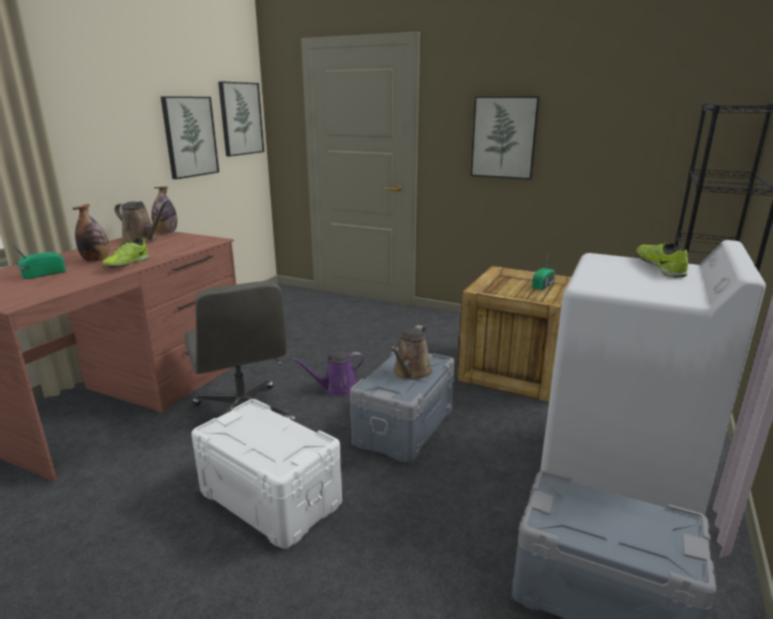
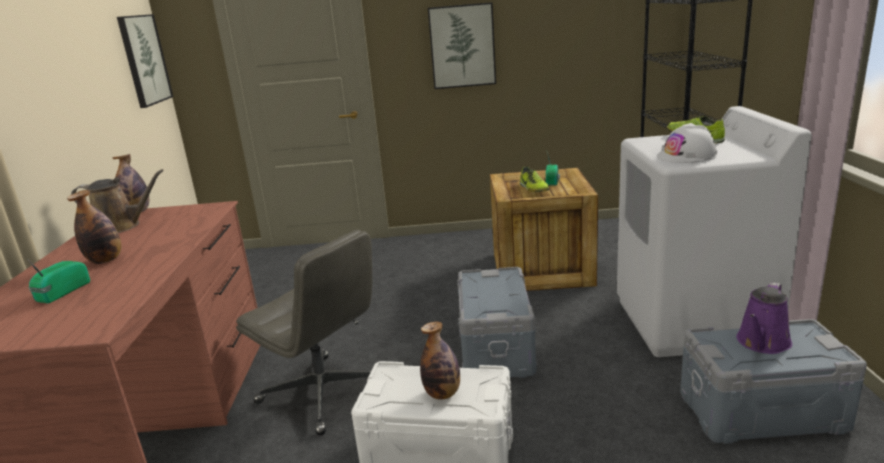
camera: 25 degrees left, 0 degrees up
(126, 264) = (158, 255): shoe -> shoe (533, 189)
(190, 137) = (105, 90): picture -> none
(267, 443) = (442, 393): none -> bottle
(337, 388) = (397, 336): purple watering can -> purple watering can (762, 343)
(411, 373) = (497, 290): brown watering can -> none
(614, 282) = (687, 156): none -> white hard hat

